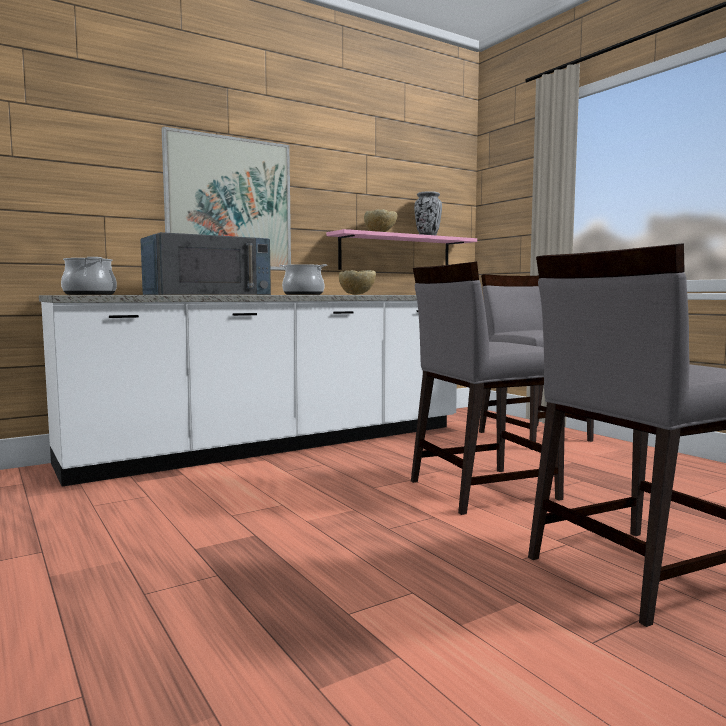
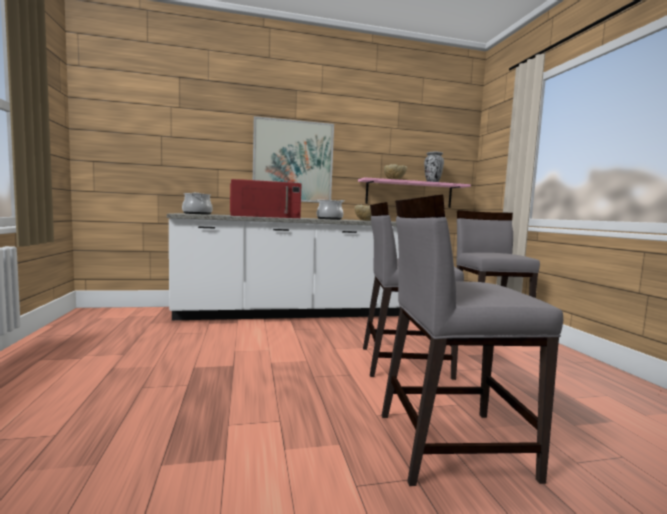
camera: 20 degrees right, 0 degrees up
(208, 294) = (265, 216): blue microwave -> red microwave

